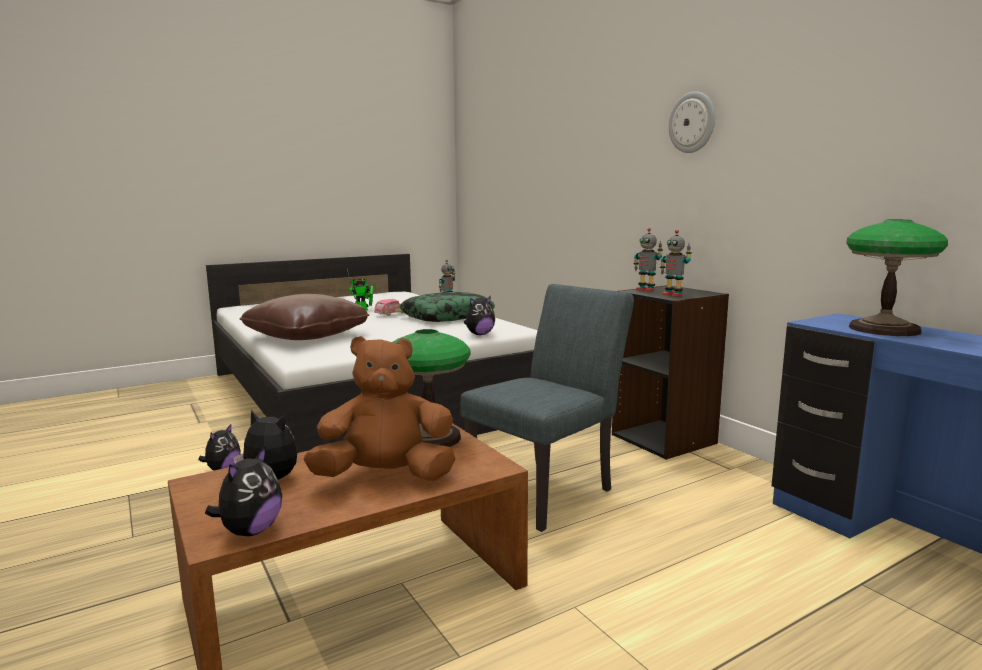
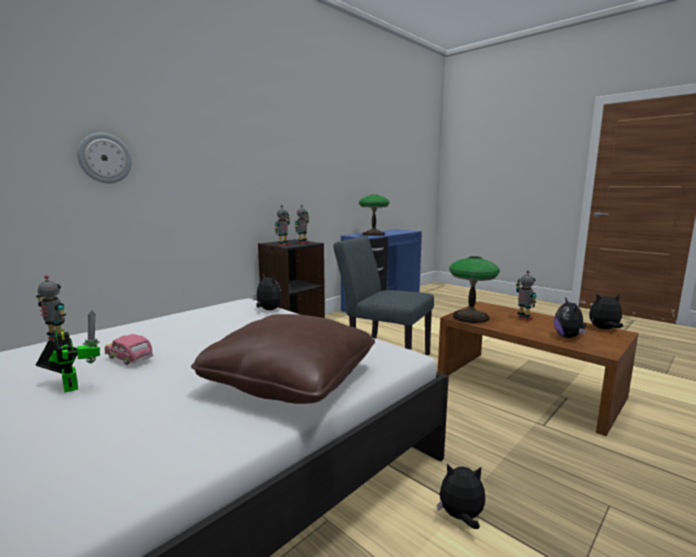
camera: 105 degrees left, 0 degrees up
(386, 476) = (523, 318): brown plush toy -> toy robot
(447, 316) = (163, 329): pillow -> none
(692, 122) = (260, 138): wall clock -> wall clock (105, 158)

